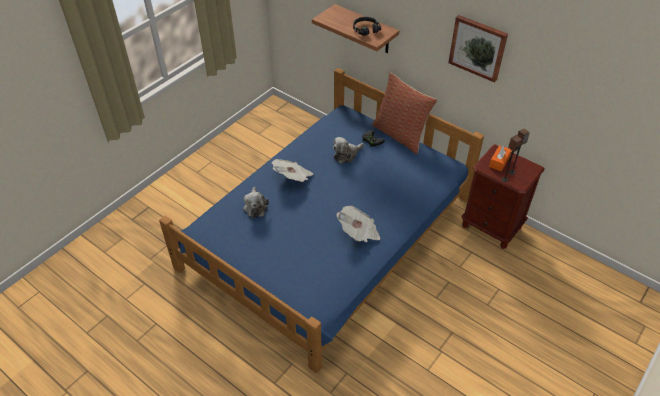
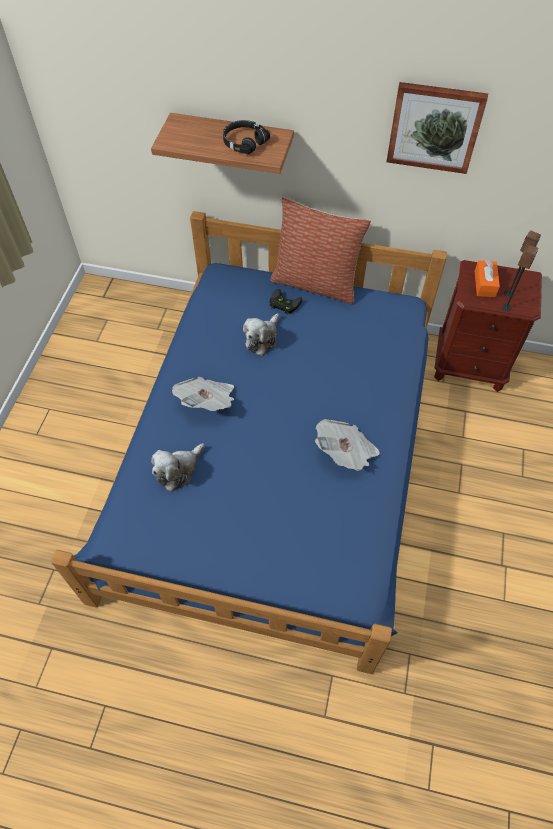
camera: 25 degrees left, 10 degrees up
(255, 206) = (178, 470): plush toy -> plush toy turned 75 degrees clockwise

